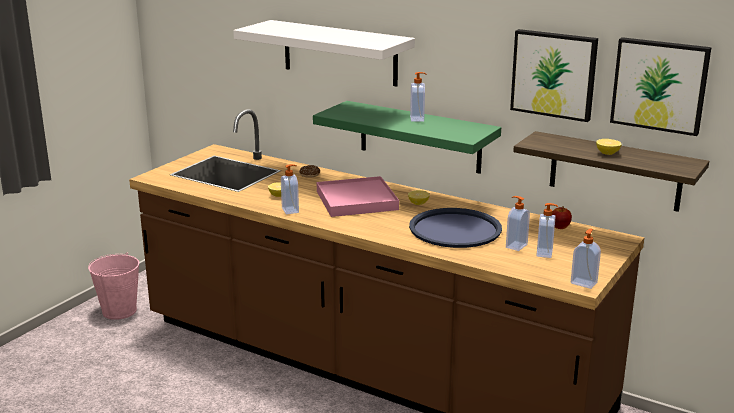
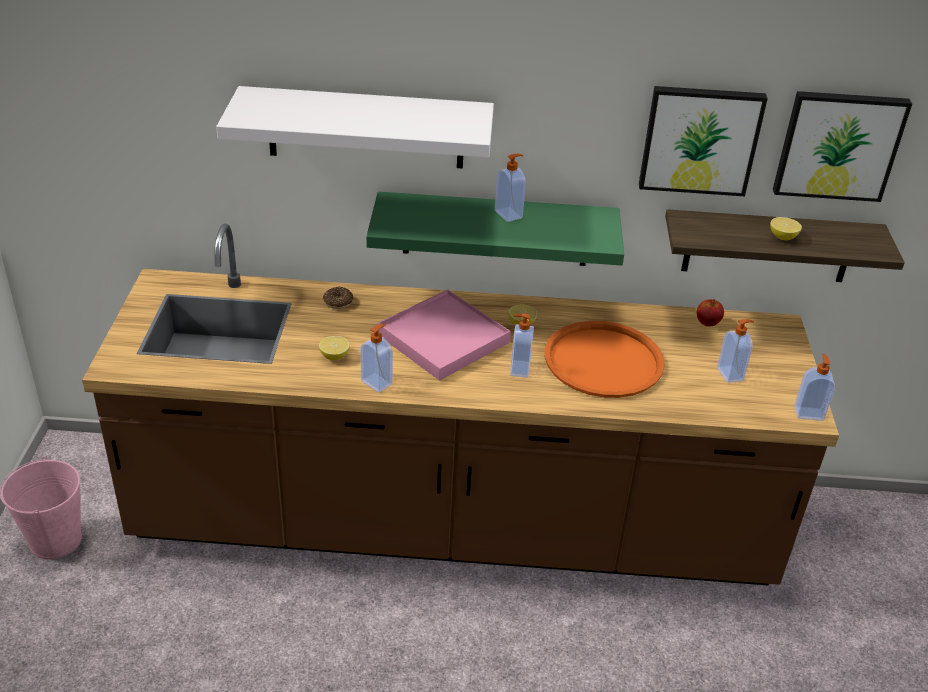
camera: 30 degrees left, 15 degrees up
(455, 229) = (603, 360): blue tray -> orange tray
(515, 246) = (691, 370): soap dispenser -> soap dispenser (519, 369)

